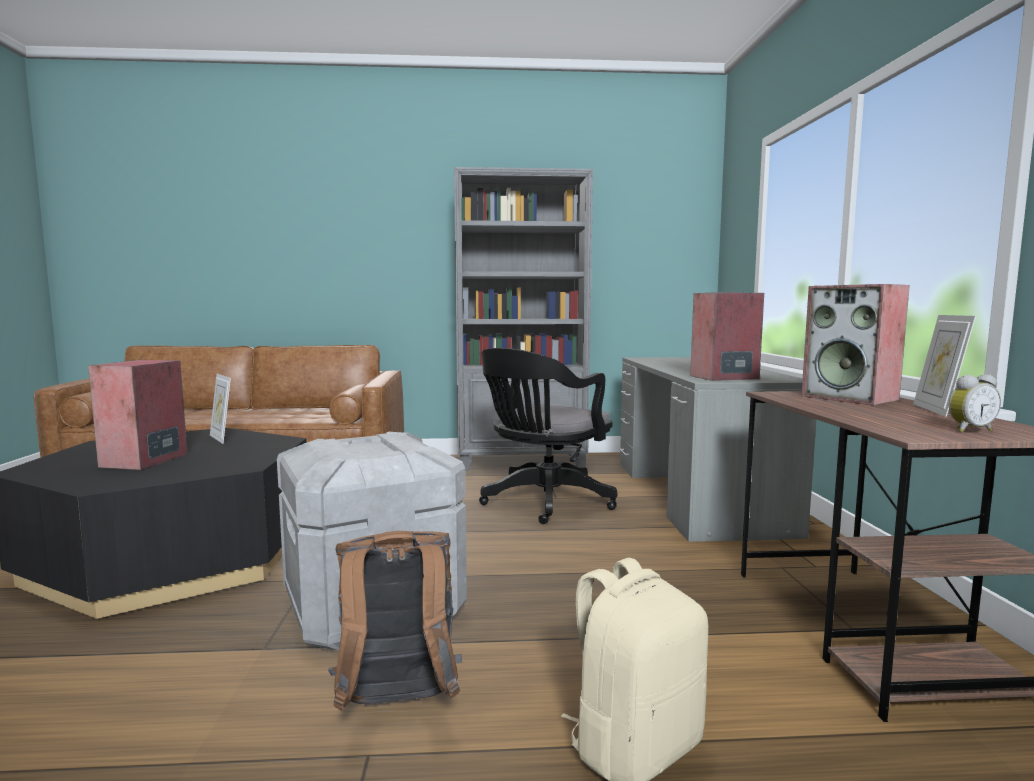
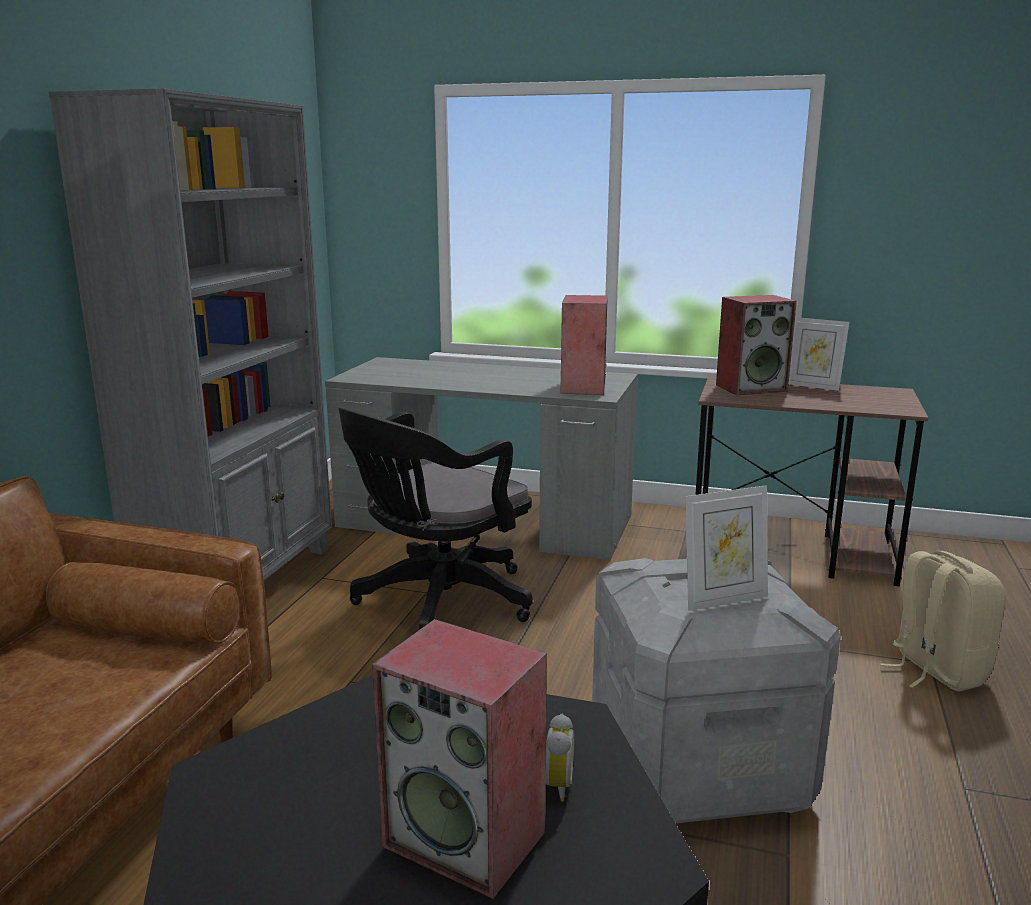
camera: 70 degrees left, 10 degrees up
(222, 438) = (313, 758): picture frame -> picture frame (723, 599)
(397, 705) = (894, 766): brown backpack -> none
(543, 502) = (437, 603): black office chair -> black office chair turned 75 degrees clockwise
(969, 430) = (887, 398): alarm clock -> alarm clock (555, 785)

